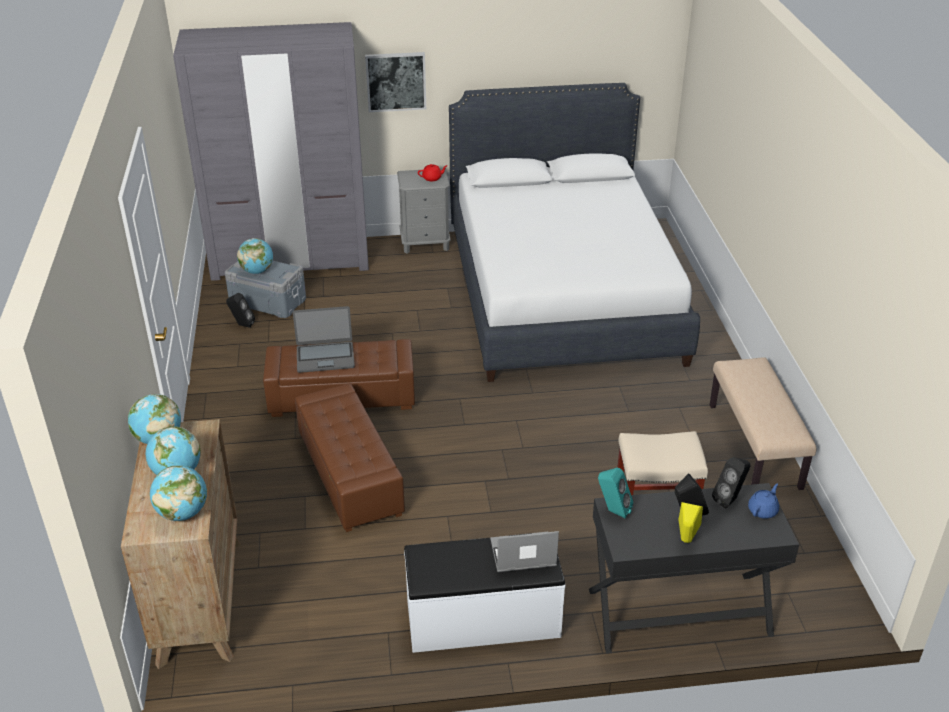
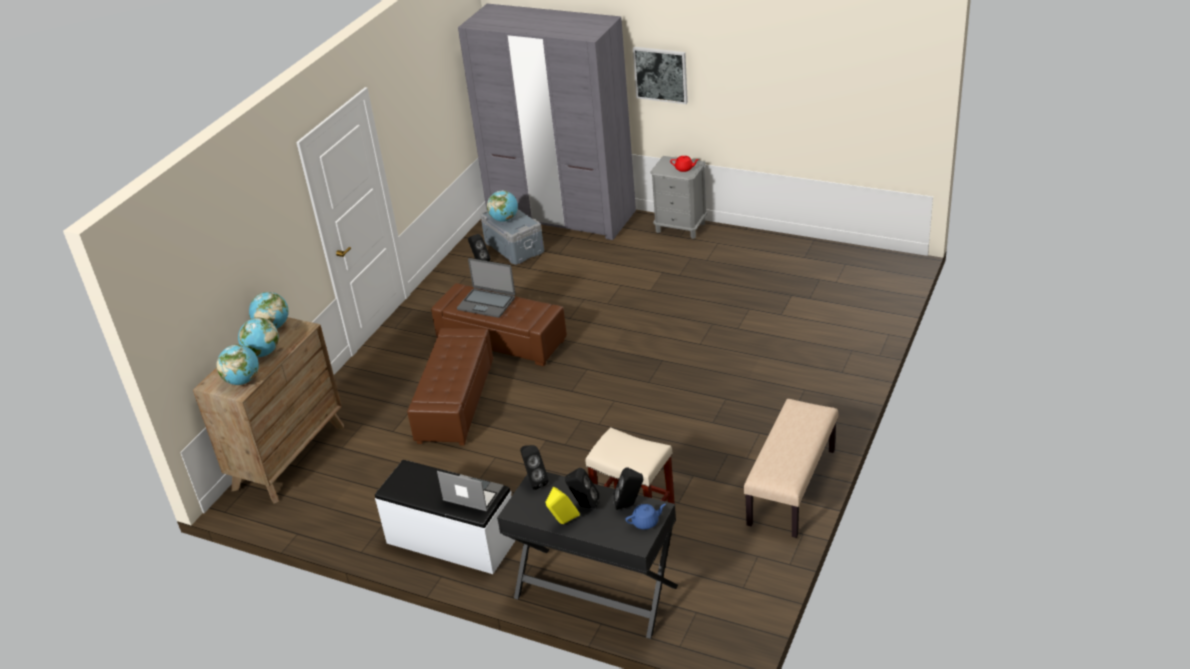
camera: 35 degrees right, 0 degrees up
(562, 294) = (755, 304): white bed -> none
(612, 511) = (534, 481): turquoise speaker -> black speaker

